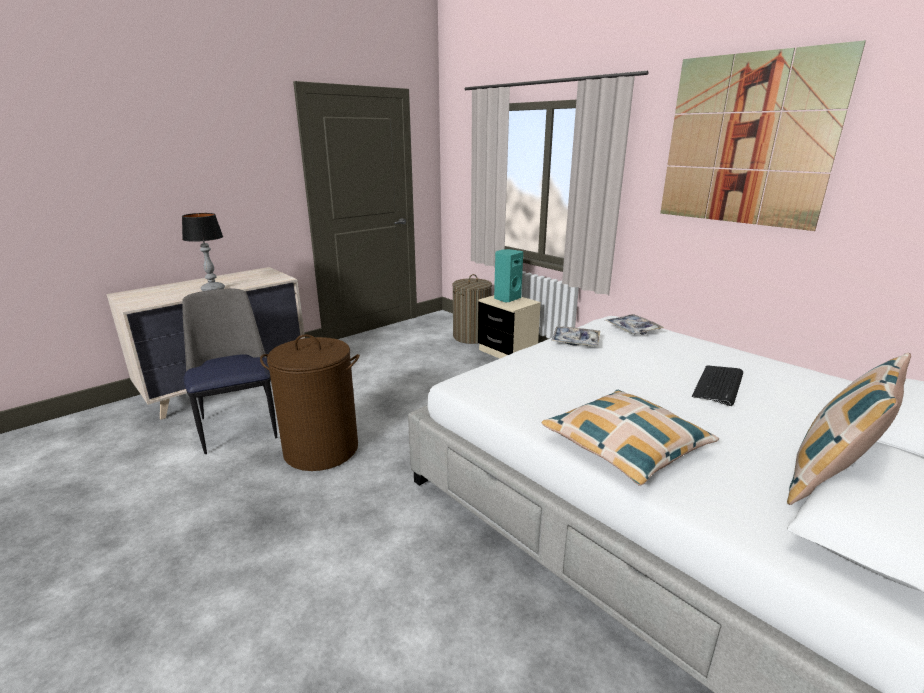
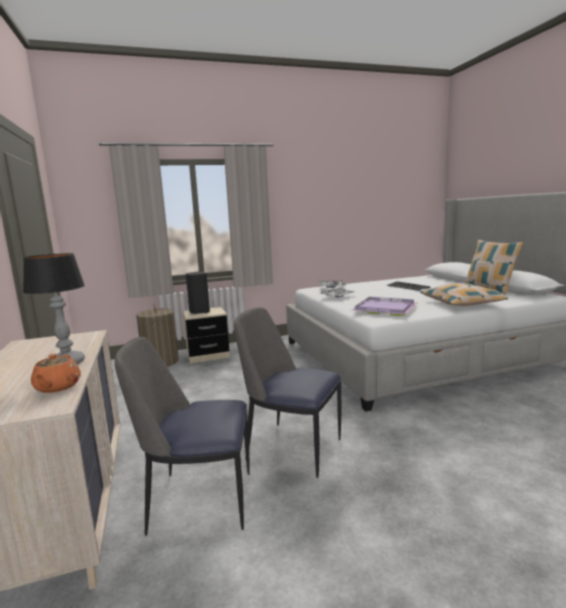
camera: 65 degrees left, 10 degrees down
(165, 299) = (57, 387): none -> orange teapot
(321, 449) = (291, 448): brown laundry basket -> chair
(506, 298) = (199, 312): turquoise speaker -> black speaker
(519, 381) = (385, 309): none -> purple tray
(746, 141) = (325, 183): picture -> none

